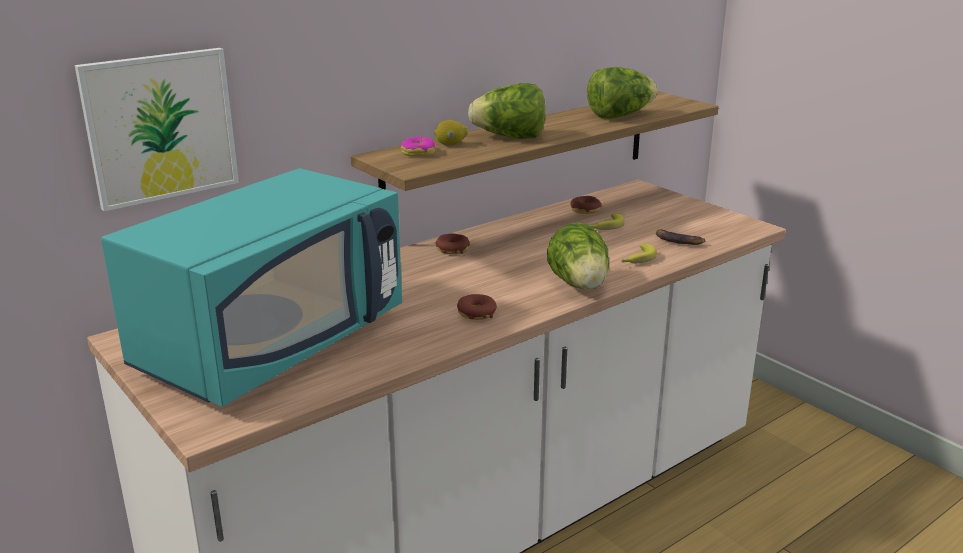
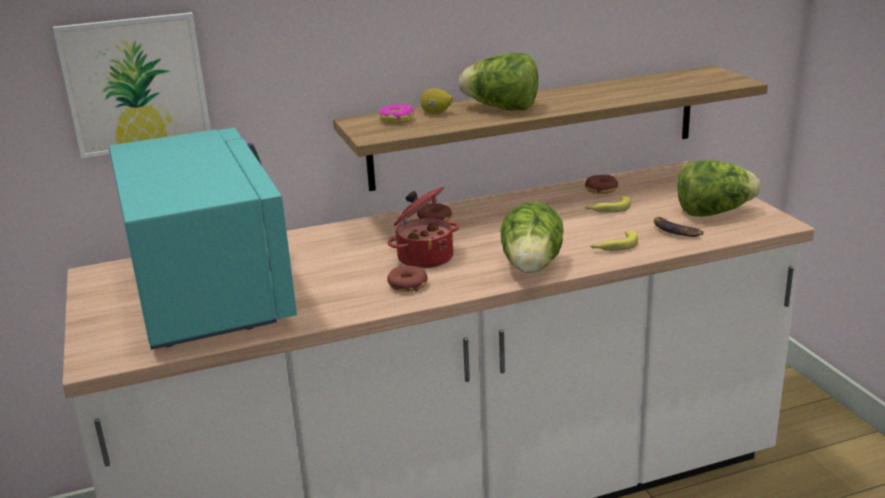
camera: 20 degrees right, 0 degrees up
(273, 343) = (206, 292): turquoise microwave -> turquoise microwave turned 75 degrees counterclockwise
(471, 286) = (424, 257): none -> cooking pot
(619, 116) = (641, 91): lettuce -> lettuce (713, 212)

